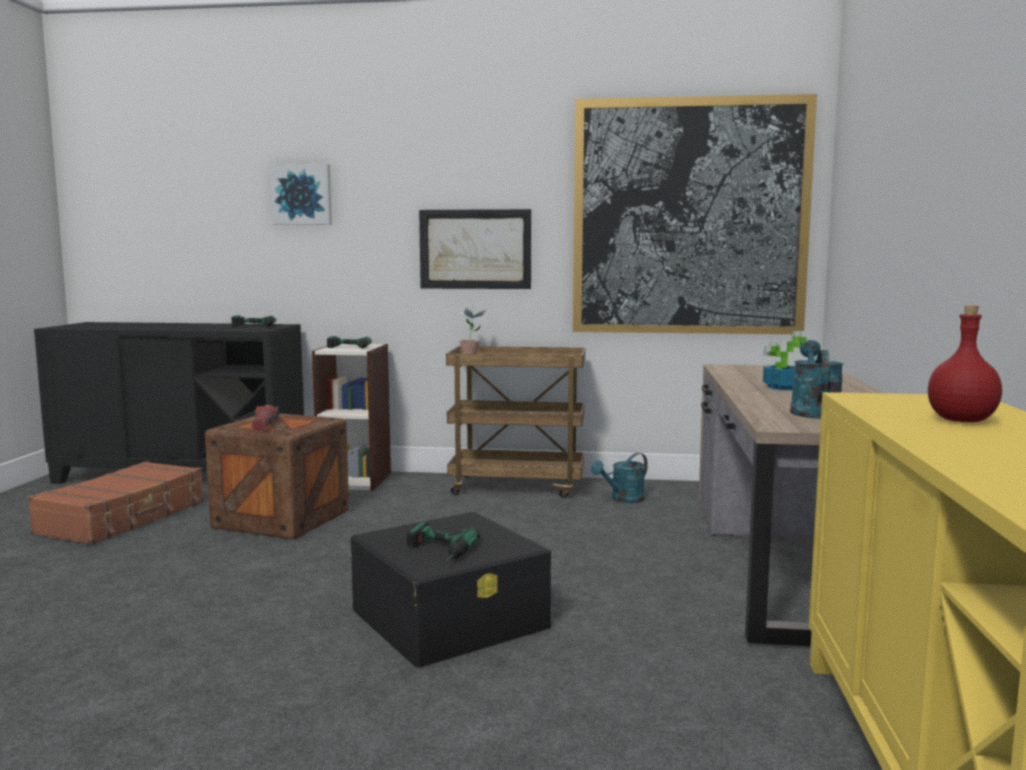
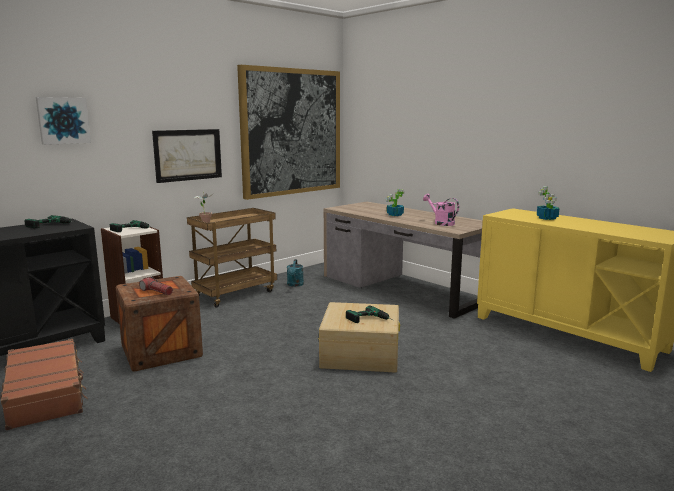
camera: 50 degrees left, 5 degrees up
(451, 618) = (360, 353): black storage box -> beige storage box
(813, 411) = (441, 223): turquoise watering can -> pink watering can
(961, 421) = (547, 218): red bottle -> potted plant

